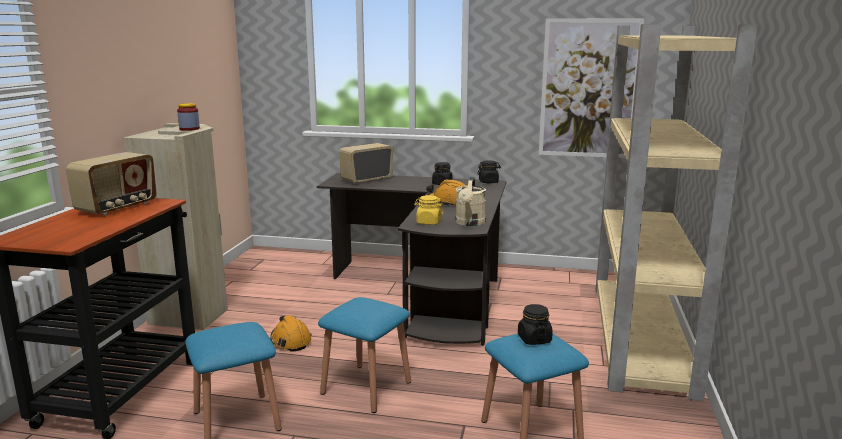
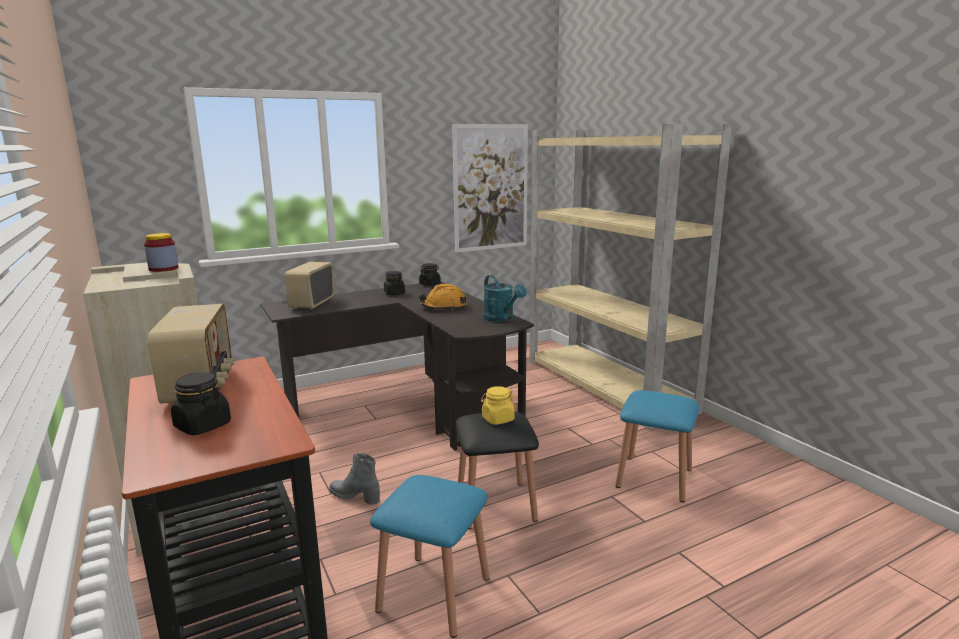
camera: 40 degrees left, 0 degrees up
(290, 341) = (355, 496): orange hard hat -> grey boot
(366, 387) = (496, 504): blue stool -> black stool
(428, 222) = (469, 327): yellow jar -> yellow jar (497, 419)
(470, 223) = (502, 319): beige watering can -> turquoise watering can
(534, 339) = (655, 398): black jar -> black jar (202, 426)

